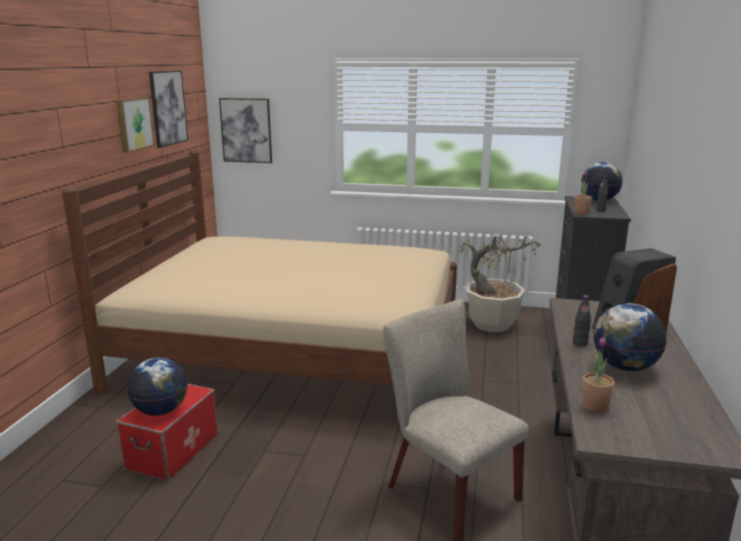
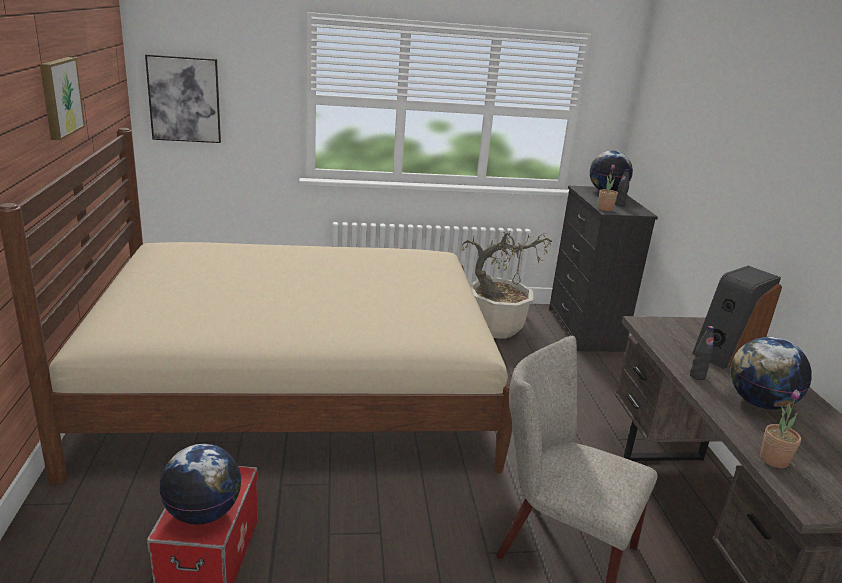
camera: 20 degrees left, 5 degrees up
(168, 108) = (91, 70): picture -> none

